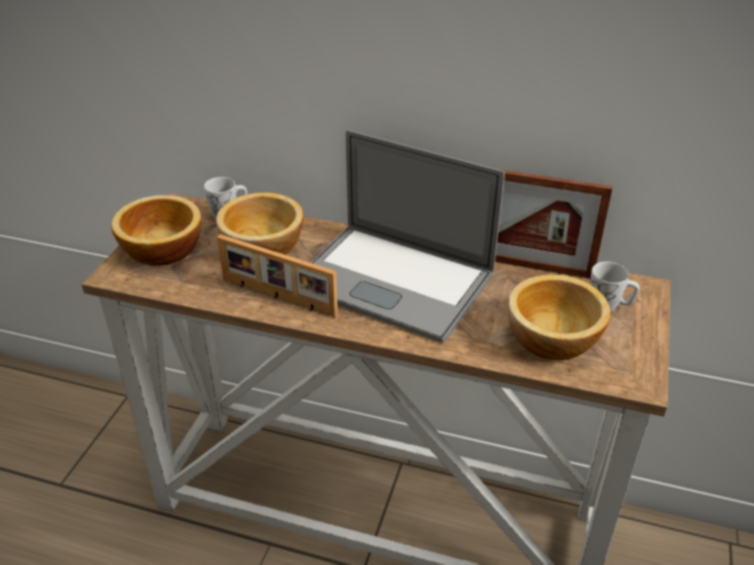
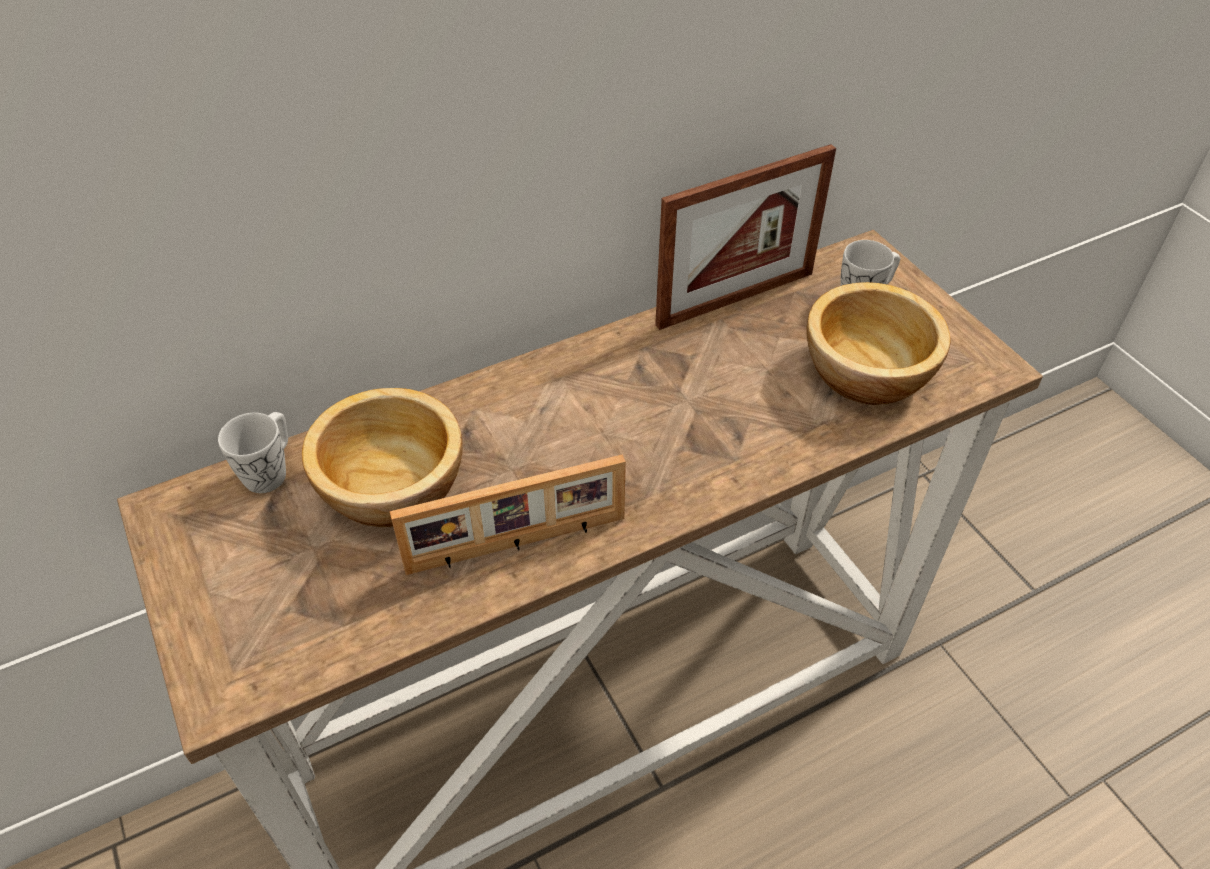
camera: 45 degrees left, 10 degrees up
(160, 249) = (241, 599): bowl -> none
(393, 281) = (622, 419): laptop -> none

